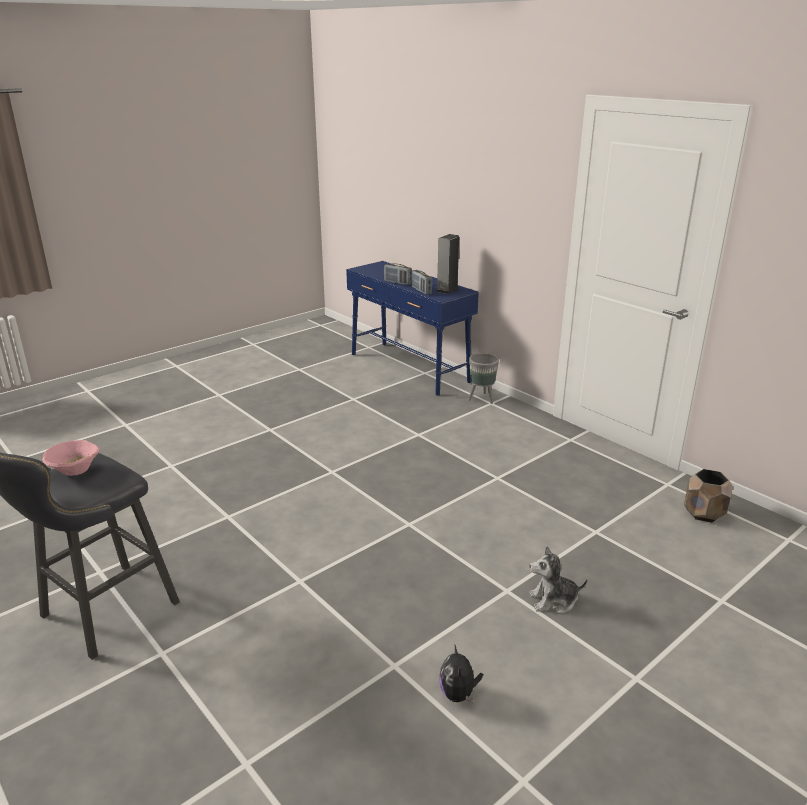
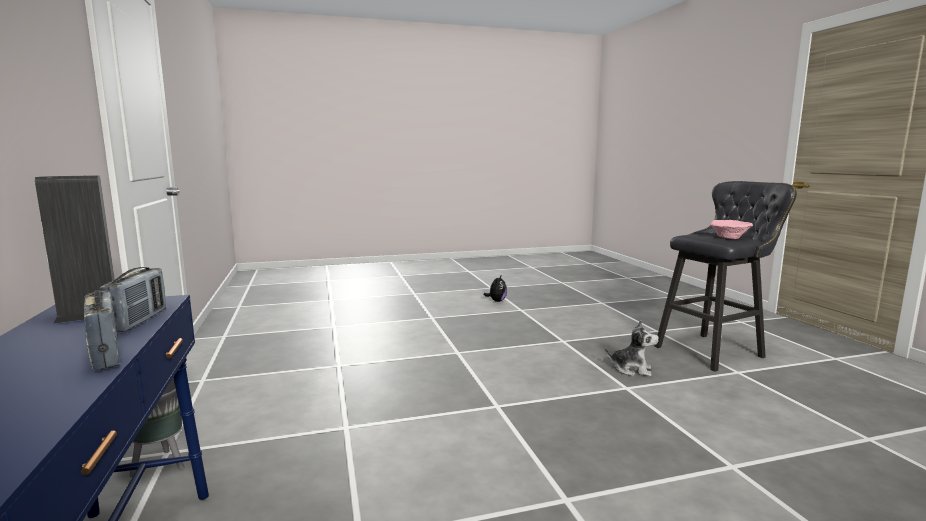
camera: 155 degrees left, 15 degrees down
(553, 601) = (412, 311): plush toy -> plush toy (631, 369)
(704, 513) = (248, 321): brown planter -> none

